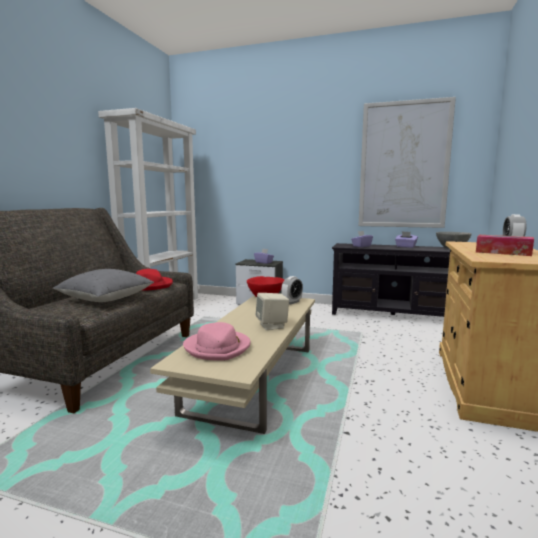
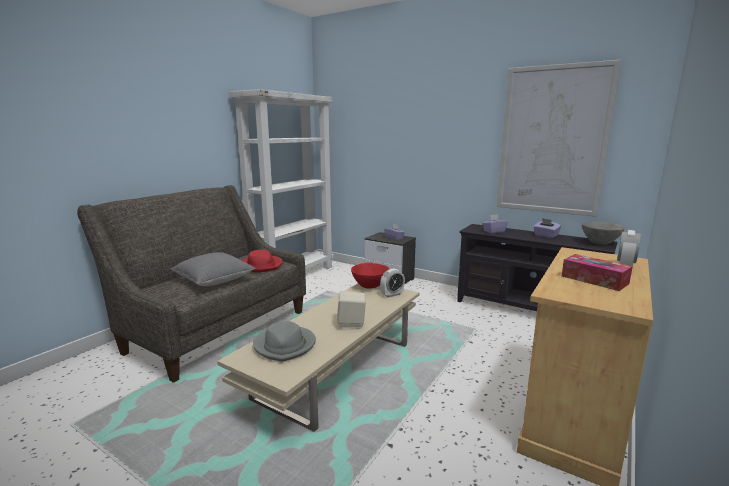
camera: 15 degrees right, 5 degrees up
(218, 348) = (285, 345): pink hat -> grey hat

